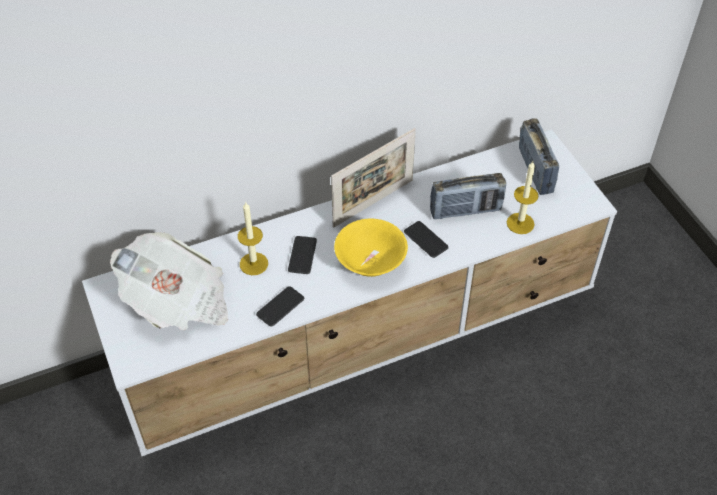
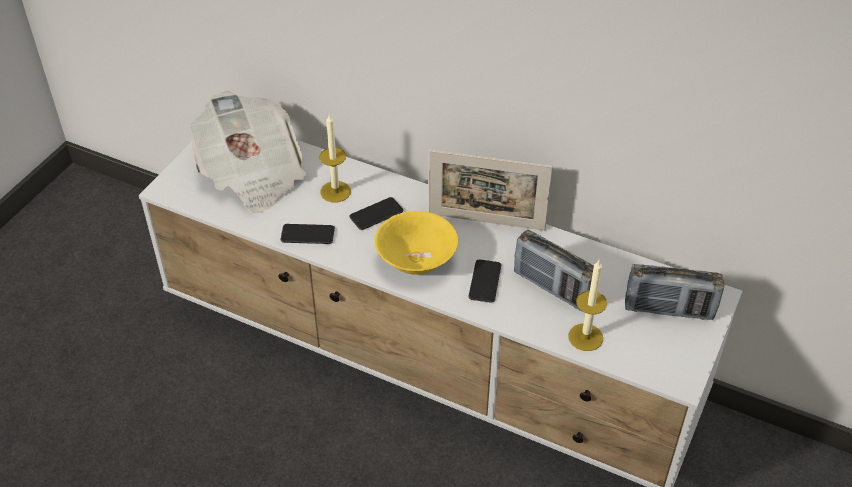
camera: 50 degrees right, 5 degrees down
(535, 171) = (668, 310): radio -> radio turned 60 degrees clockwise

